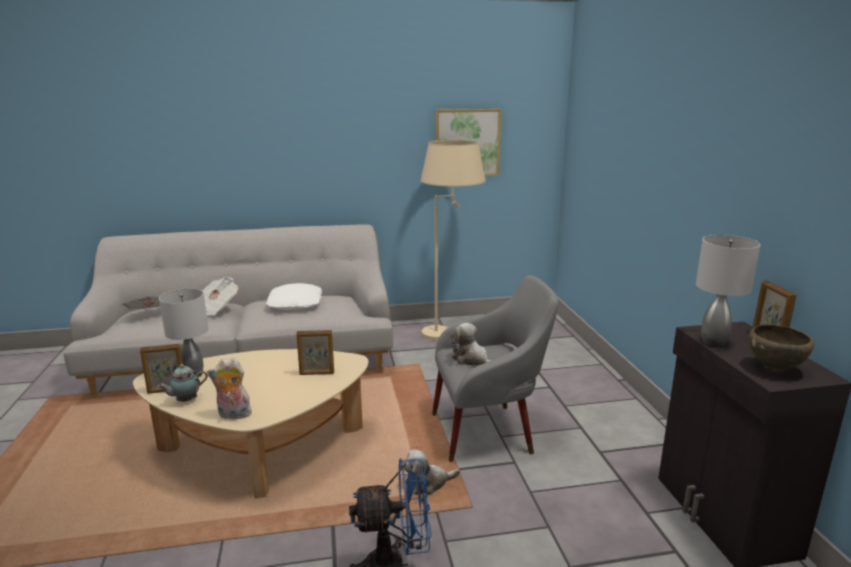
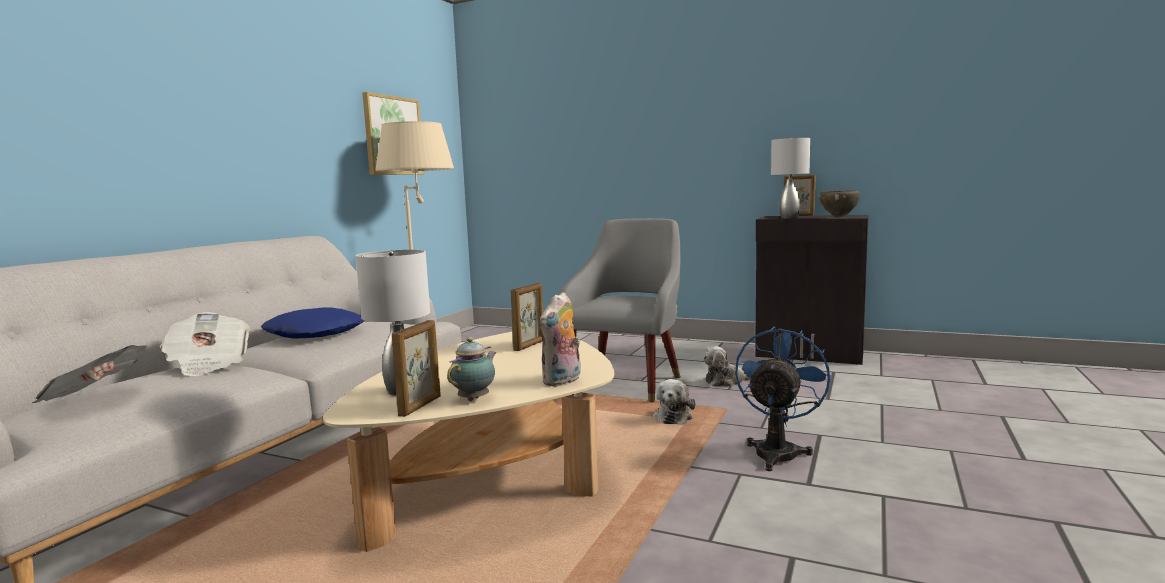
camera: 55 degrees left, 10 degrees down
(185, 401) = (475, 398): teapot -> teapot turned 150 degrees counterclockwise
(296, 303) = (316, 333): white pillow -> blue pillow
(472, 359) = (616, 302): plush toy -> plush toy (726, 381)

